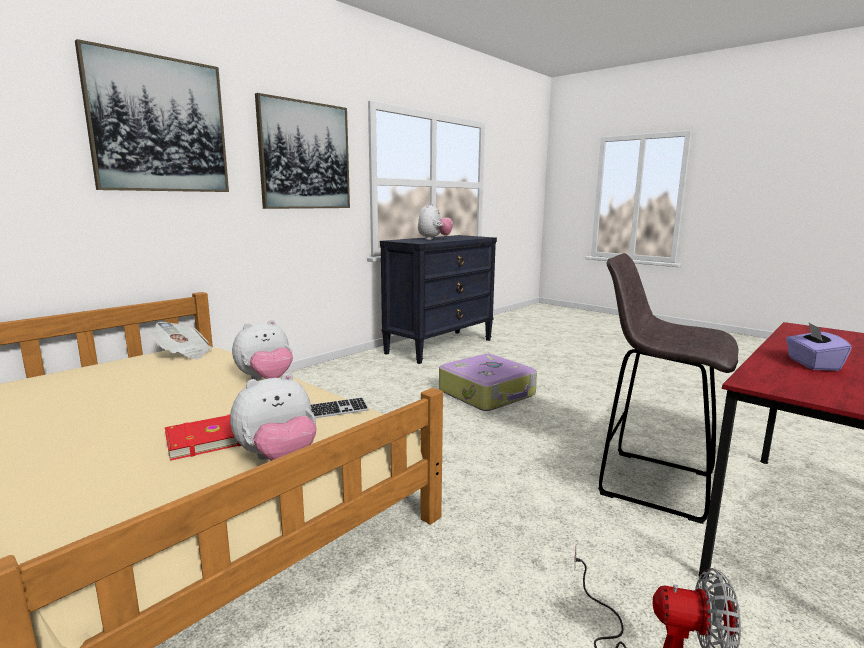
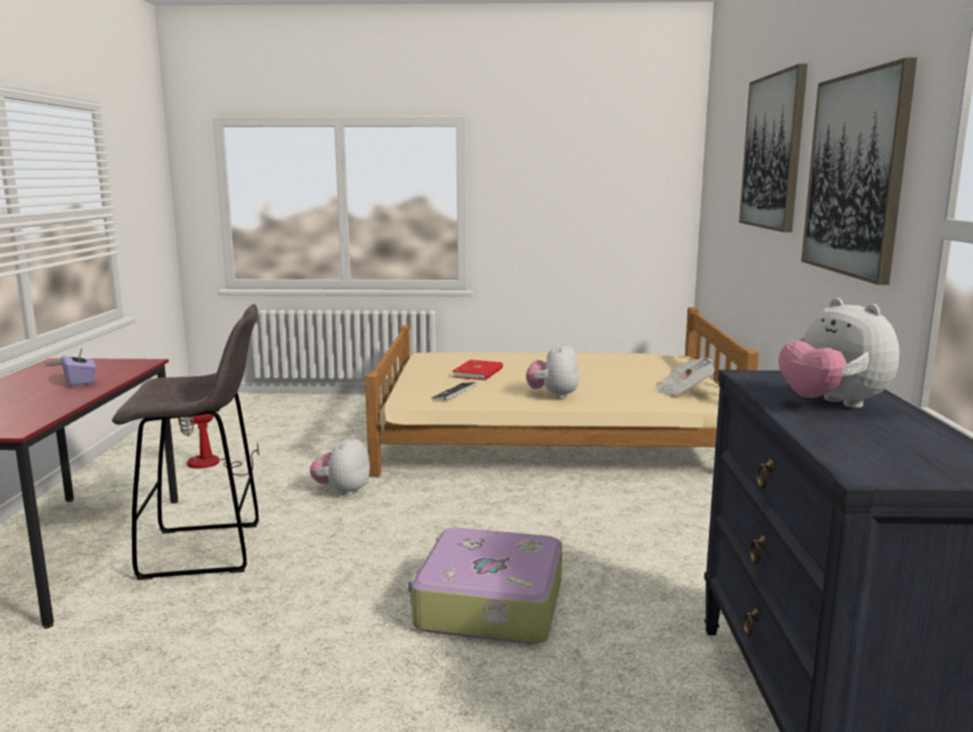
camera: 140 degrees right, 0 degrees up
(278, 459) = (425, 376): plush toy -> plush toy (342, 491)

